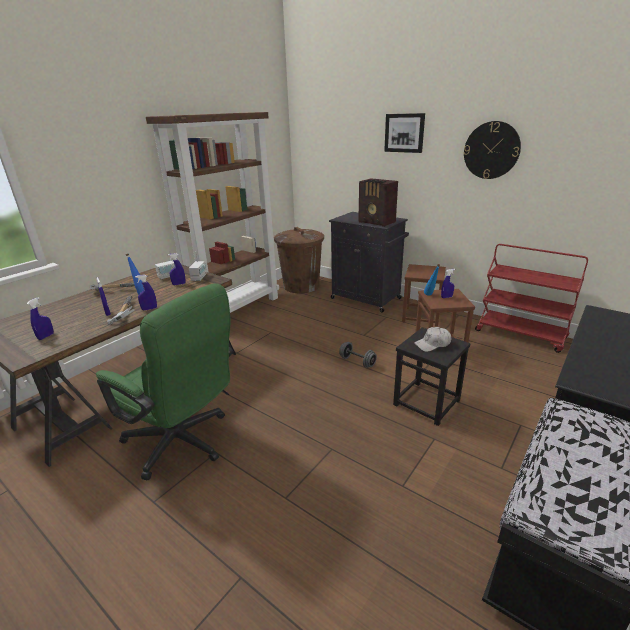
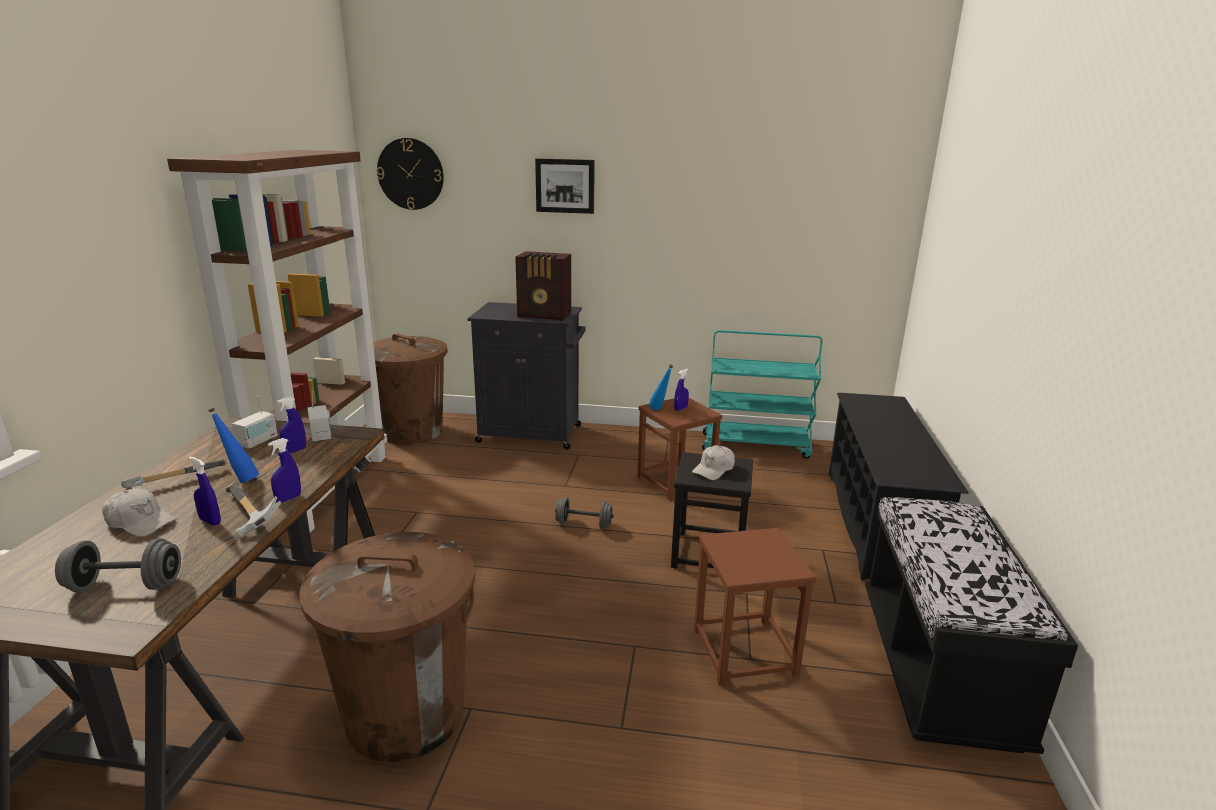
camera: 30 degrees left, 5 degrees down
(46, 336) = (125, 585): blue spray bottle -> grey dumbbell
(83, 307) = (140, 522): none -> white cap
(184, 443) = (406, 715): green office chair -> brown trash can
(420, 316) = (623, 445): brown stool -> brown stool (743, 651)
(491, 150) = (689, 211): wall clock -> wall clock (410, 174)
(521, 334) = (756, 445): red cart -> turquoise cart

